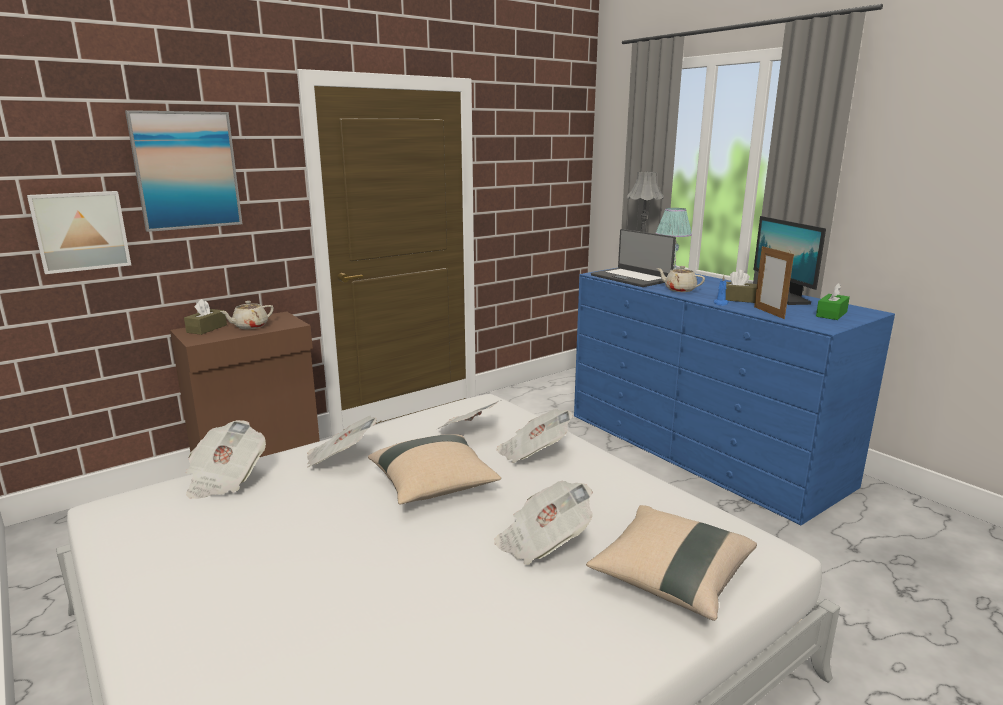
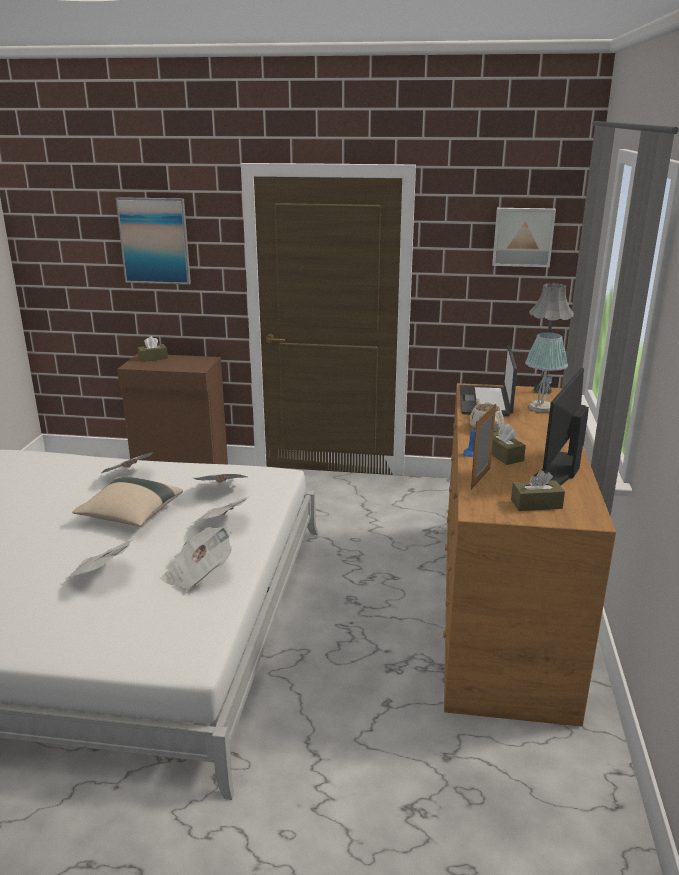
camera: 45 degrees right, 5 degrees up
(81, 231) = (89, 277): picture -> picture (523, 237)
(225, 479) = (61, 462): newspaper -> newspaper (198, 574)
(250, 326) = (175, 363): beige teapot -> none
(671, 578) = (112, 633): beige pillow -> none
(701, 448) = (501, 608): blue dresser -> brown dresser
(831, 314) = (536, 504): green tissue box -> brown tissue box

